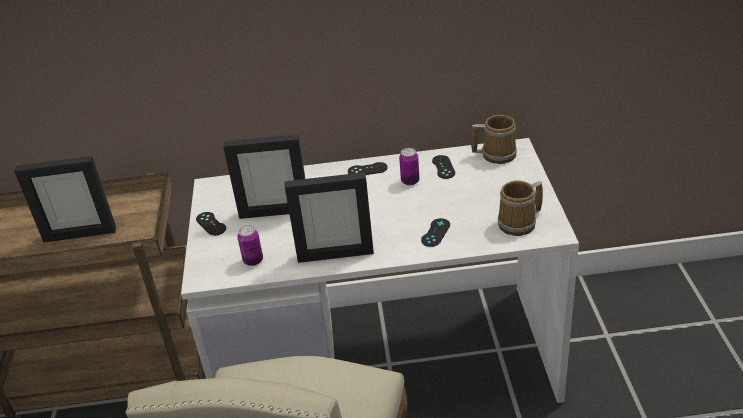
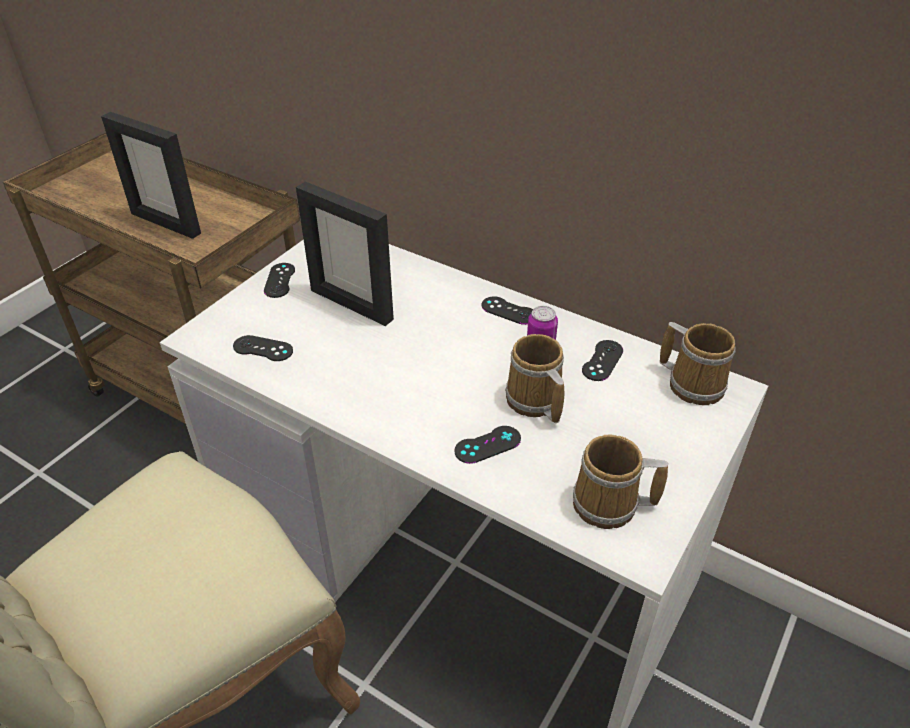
camera: 35 degrees right, 5 degrees up
(253, 260) = (263, 348): can -> black game controller
(335, 254) = (347, 396): picture frame -> none
(433, 202) = (534, 401): none -> mug

